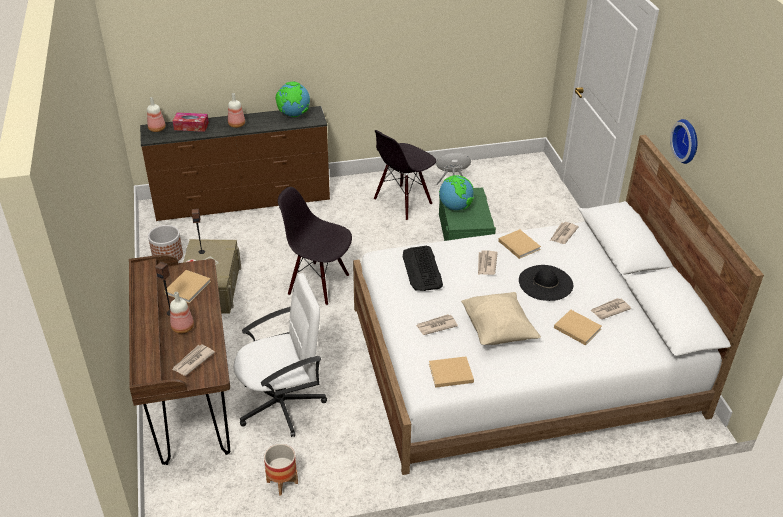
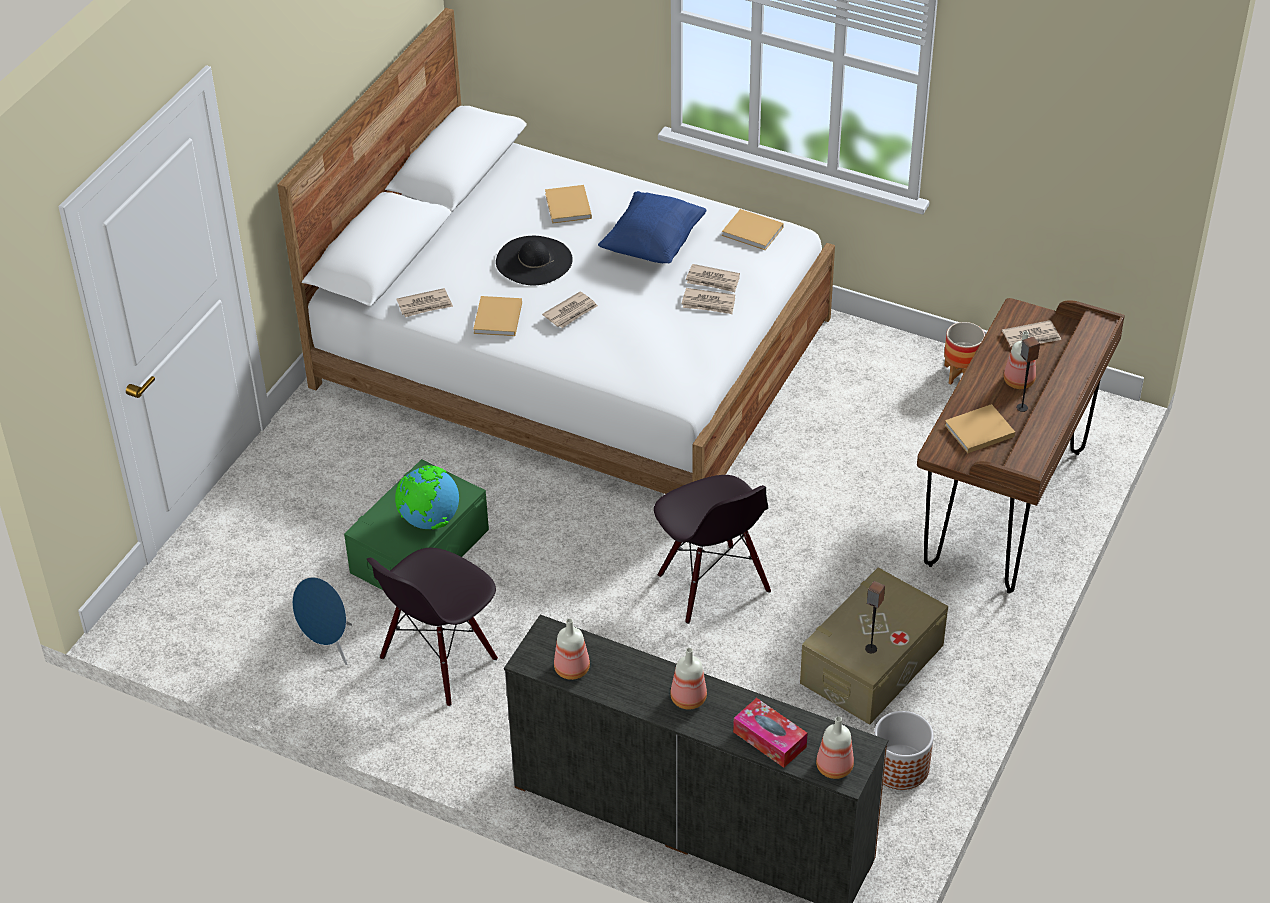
camera: 140 degrees left, 5 degrees up
(282, 403) = (897, 450): white office chair -> none
(293, 115) = (572, 668): globe -> bottle
(403, 202) = (439, 660): black chair -> black chair turned 135 degrees clockwise
(422, 269) = (656, 341): keyboard -> none
(497, 331) = (653, 245): beige pillow -> blue pillow
(609, 310) = (507, 206): newspaper -> newspaper (708, 303)
(687, 141) = (315, 90): wall clock -> none

